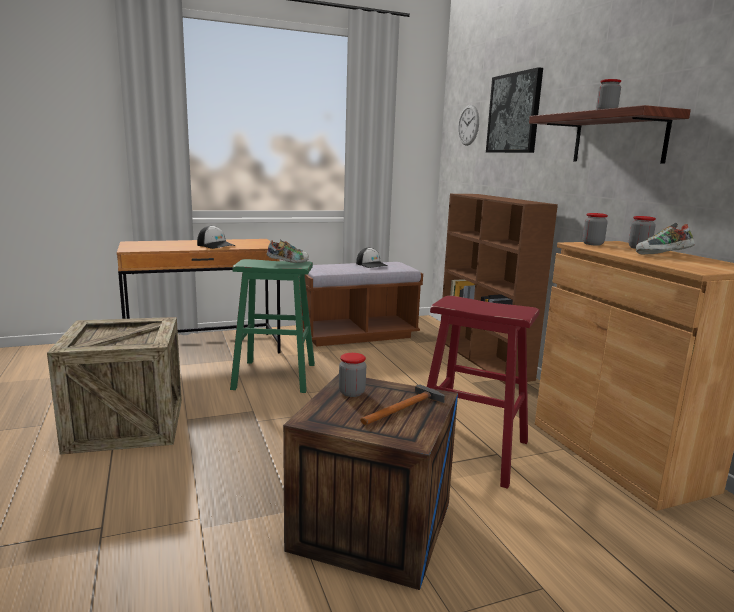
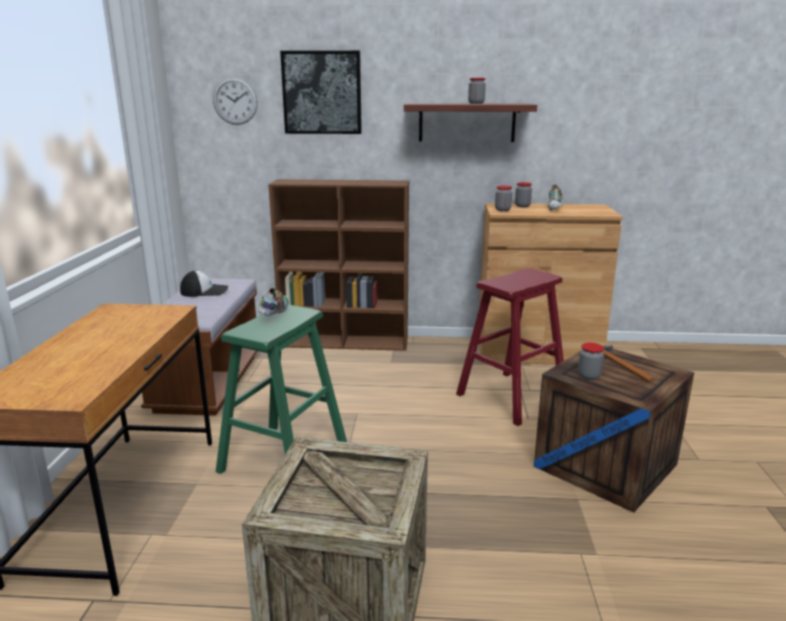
camera: 65 degrees left, 5 degrees up
(216, 245) = (123, 336): cap -> none

